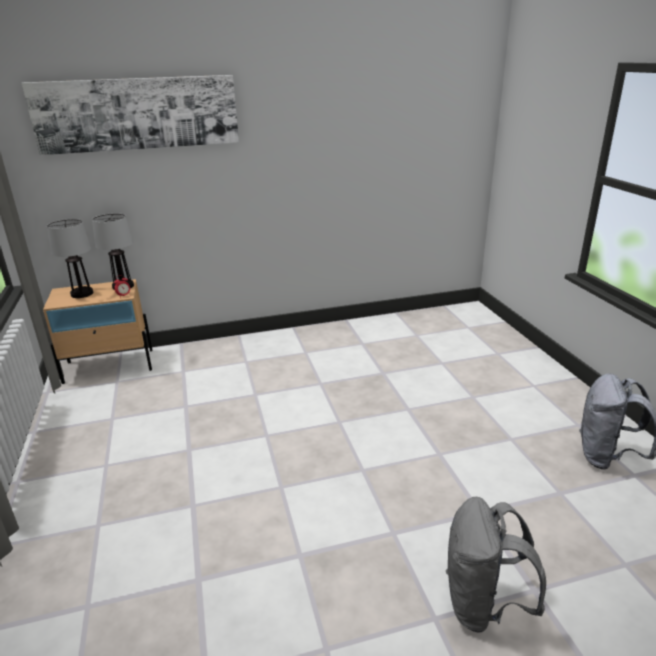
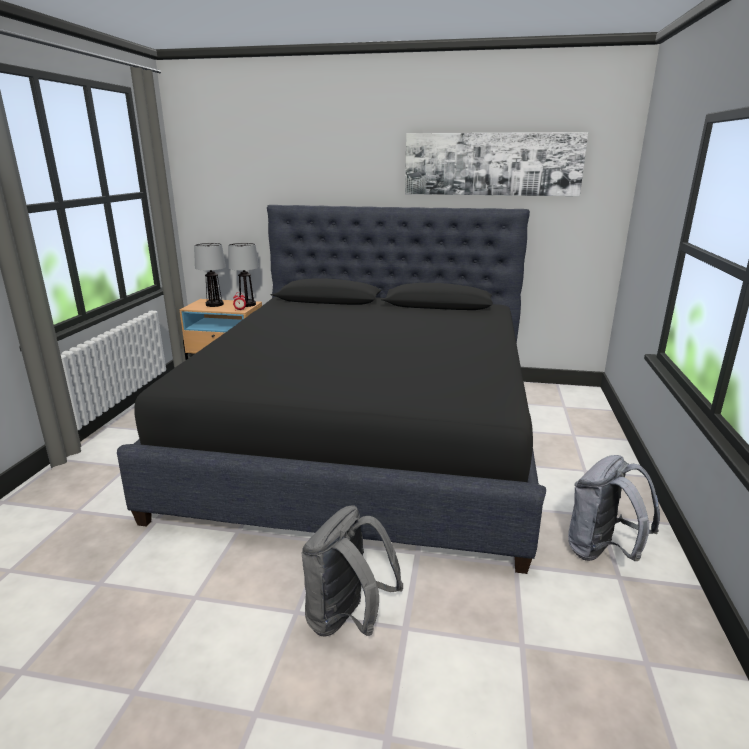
camera: 25 degrees right, 5 degrees down
(137, 114) = (277, 162): picture -> picture (492, 164)
(329, 405) = (366, 436): none -> black bed

